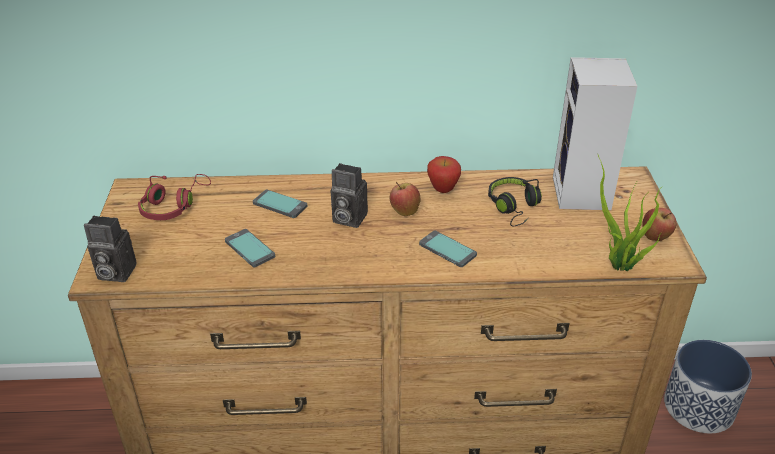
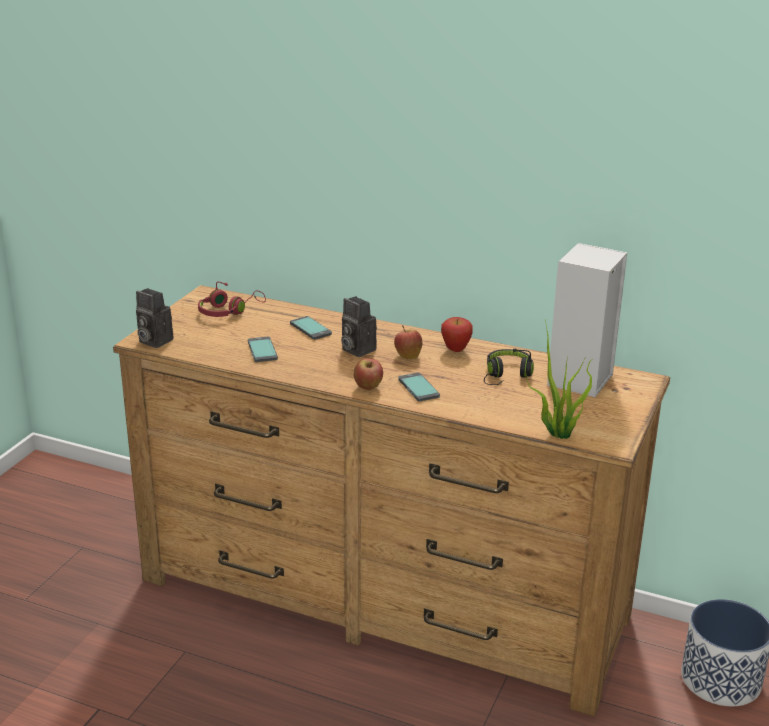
camera: 25 degrees right, 10 degrees down
(655, 237) = (615, 424): apple -> apple (368, 387)

